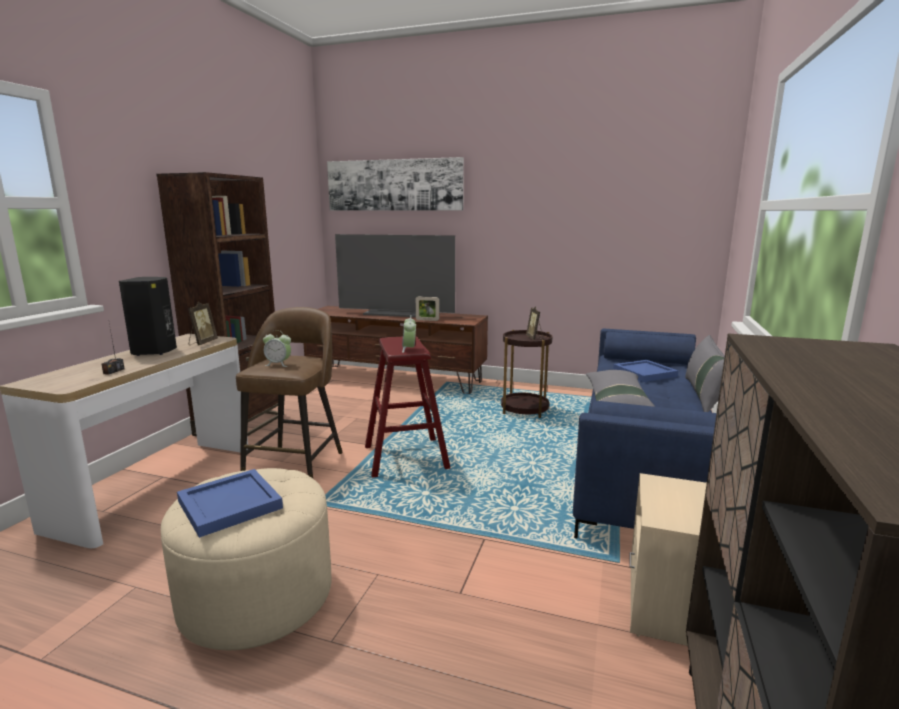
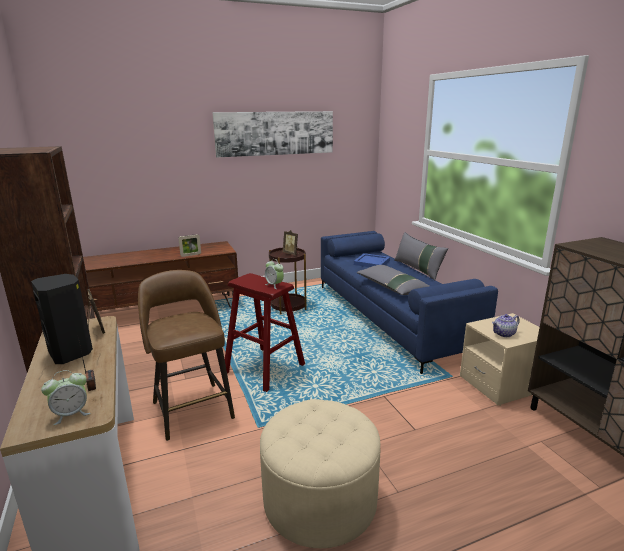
camera: 40 degrees left, 5 degrees up
(229, 505) = (324, 440): blue tray -> none
(278, 364) = (181, 327): alarm clock -> alarm clock (71, 414)
(394, 185) = (122, 135): picture -> picture (275, 133)
(396, 313) = (150, 254): television -> none
(677, 507) = (504, 334): none -> teapot

